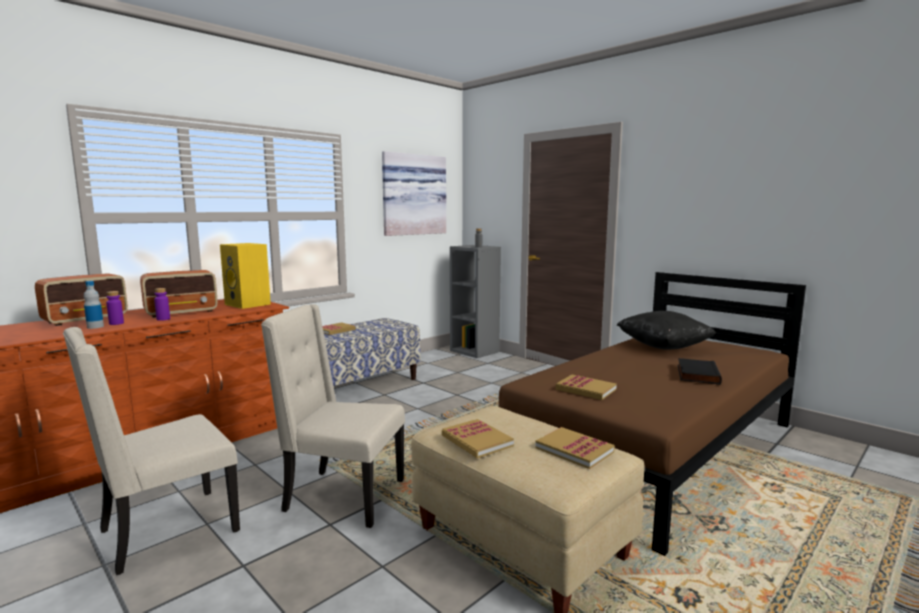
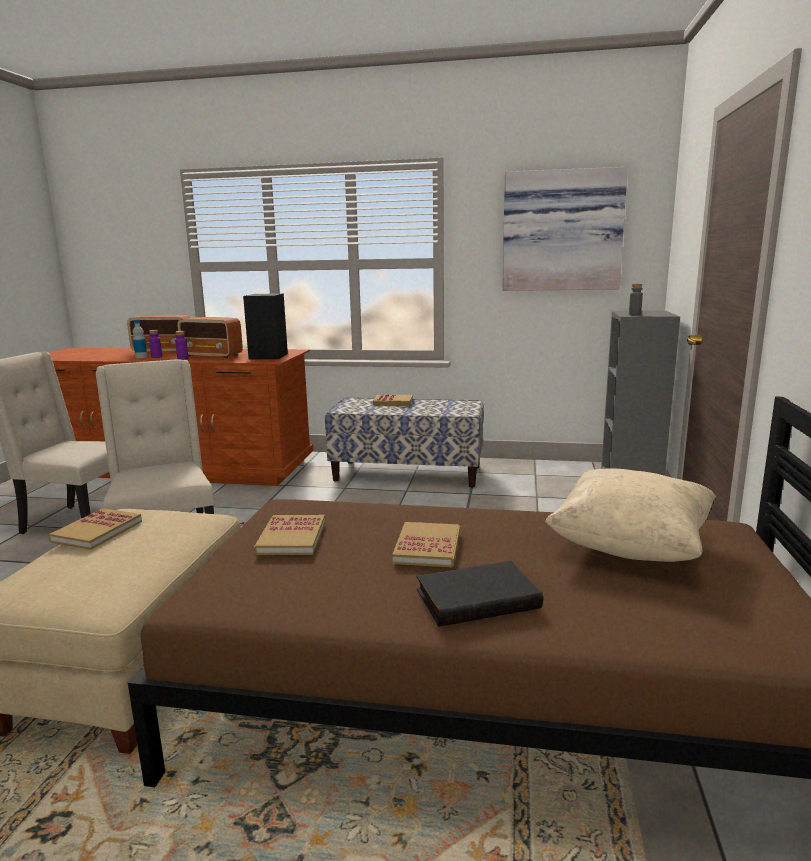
camera: 55 degrees right, 5 degrees up
(249, 304) = (269, 356): yellow speaker -> black speaker
(574, 450) = (92, 580): book -> book (427, 547)
(663, 347) = (630, 547): black pillow -> beige pillow

